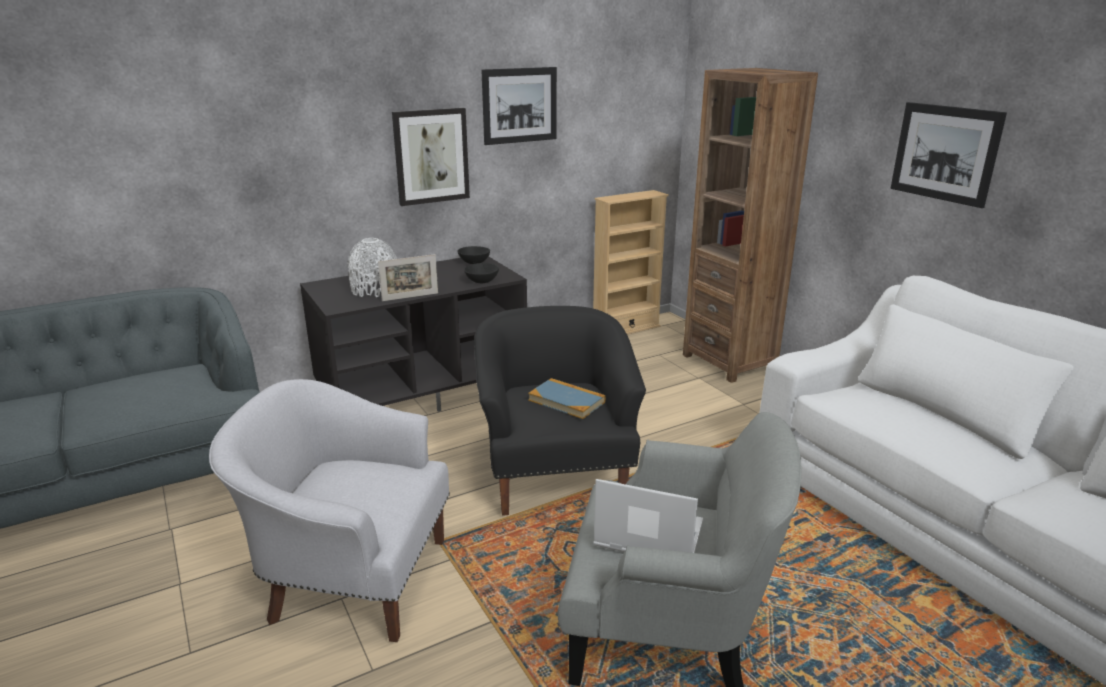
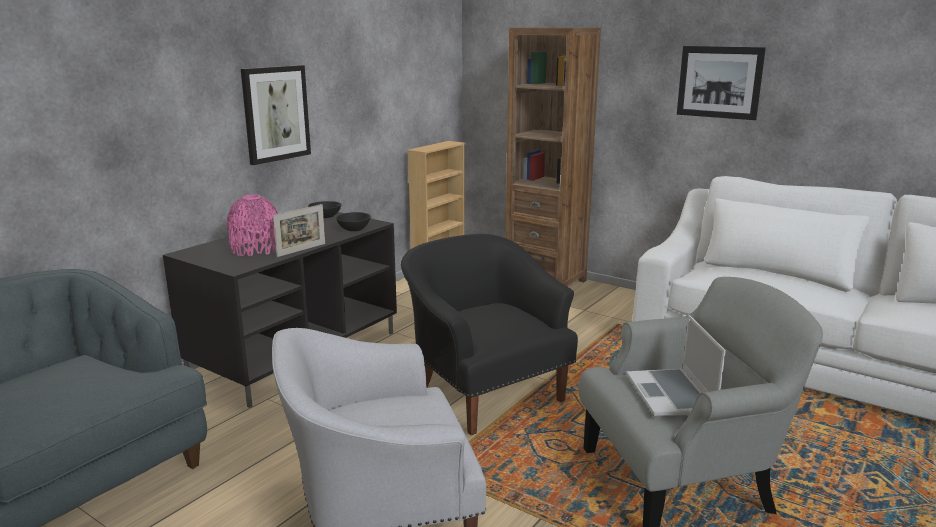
camera: 25 degrees left, 5 degrees down
(375, 290) = (256, 249): white vase -> pink vase
(519, 105) = (345, 63): picture -> none
(566, 401) = (501, 317): book -> none
(647, 535) = (672, 395): laptop -> laptop turned 90 degrees counterclockwise

